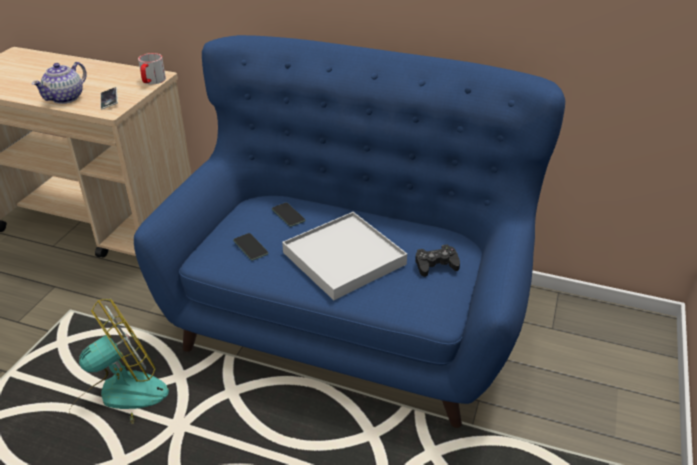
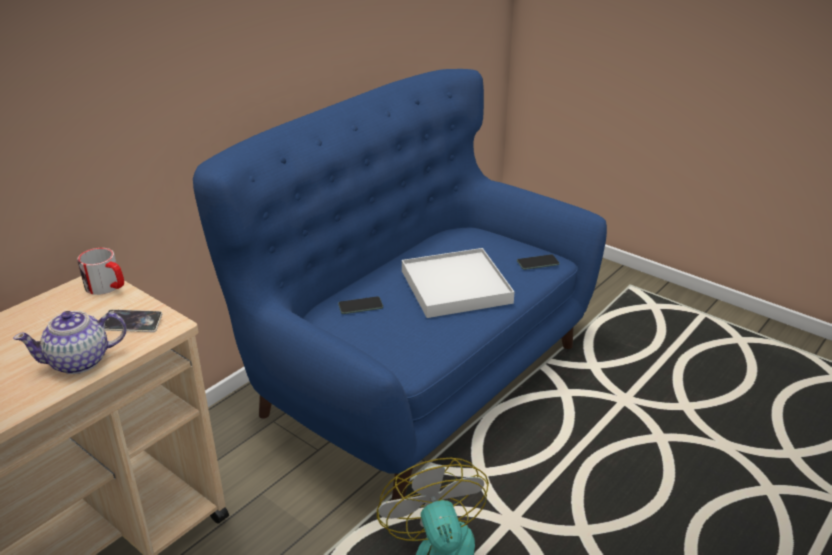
camera: 70 degrees left, 5 degrees down
(66, 98) = (80, 361): teapot -> teapot turned 105 degrees clockwise
(250, 247) = (405, 336): phone -> phone (537, 263)
(436, 265) = (490, 246): black game controller -> none

